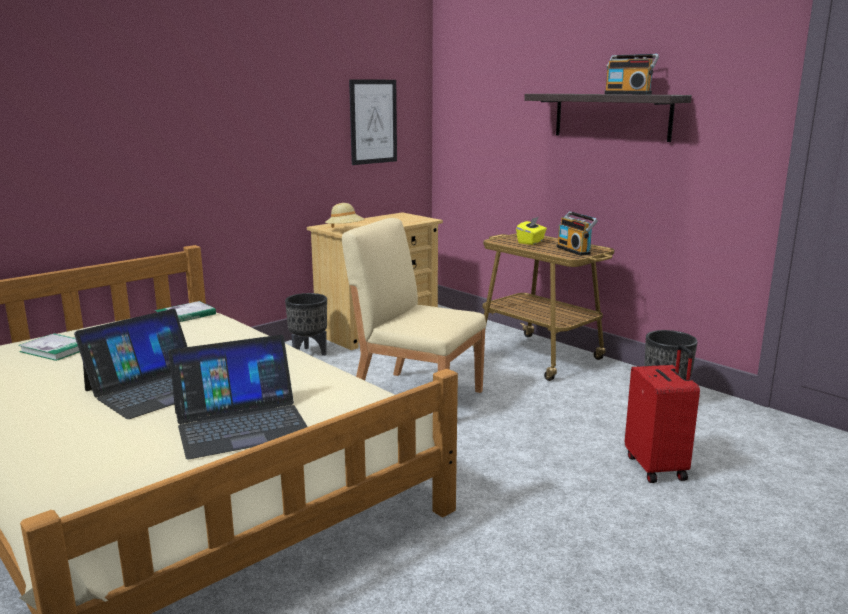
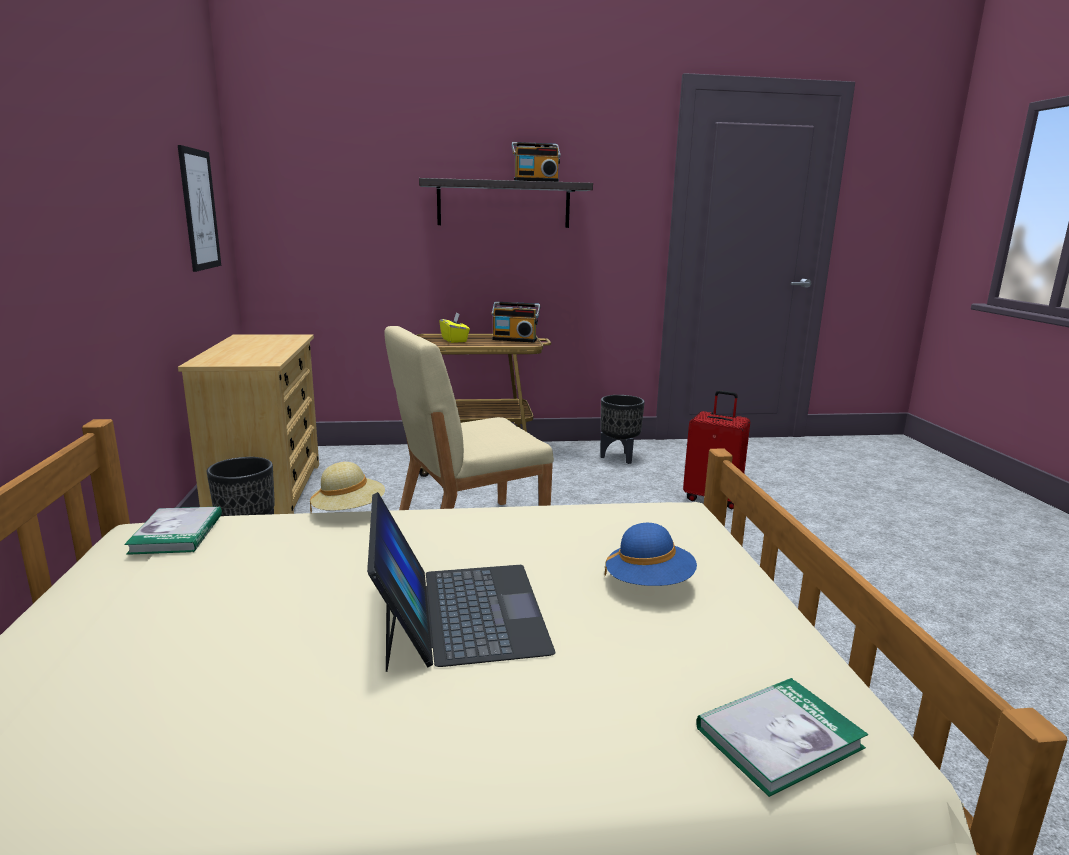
camera: 55 degrees left, 0 degrees up
(56, 349) = (106, 671): book -> book (779, 737)
(241, 423) = (649, 583): laptop -> blue hat
(345, 230) = (252, 361): beige hat -> beige hat (349, 511)

